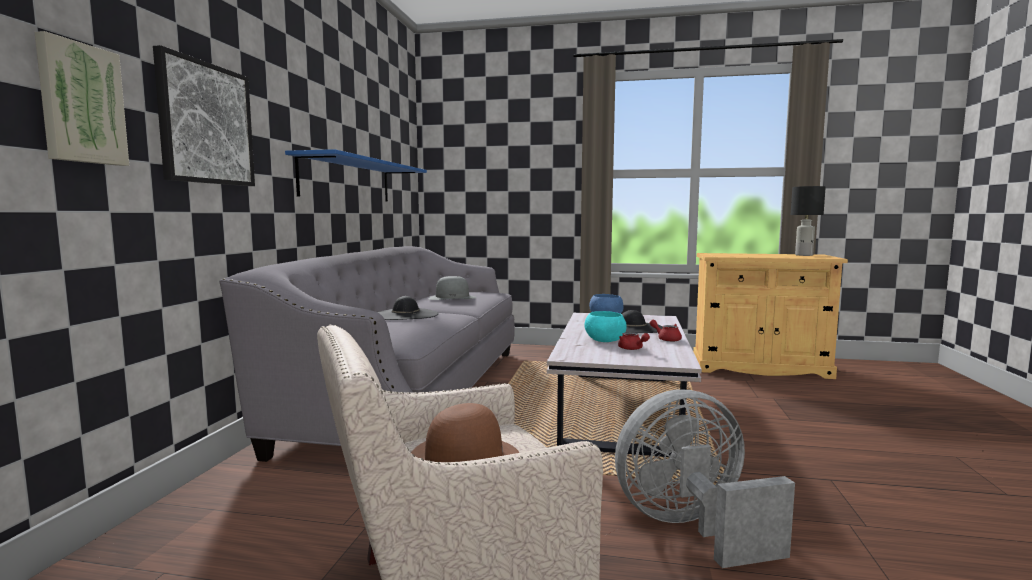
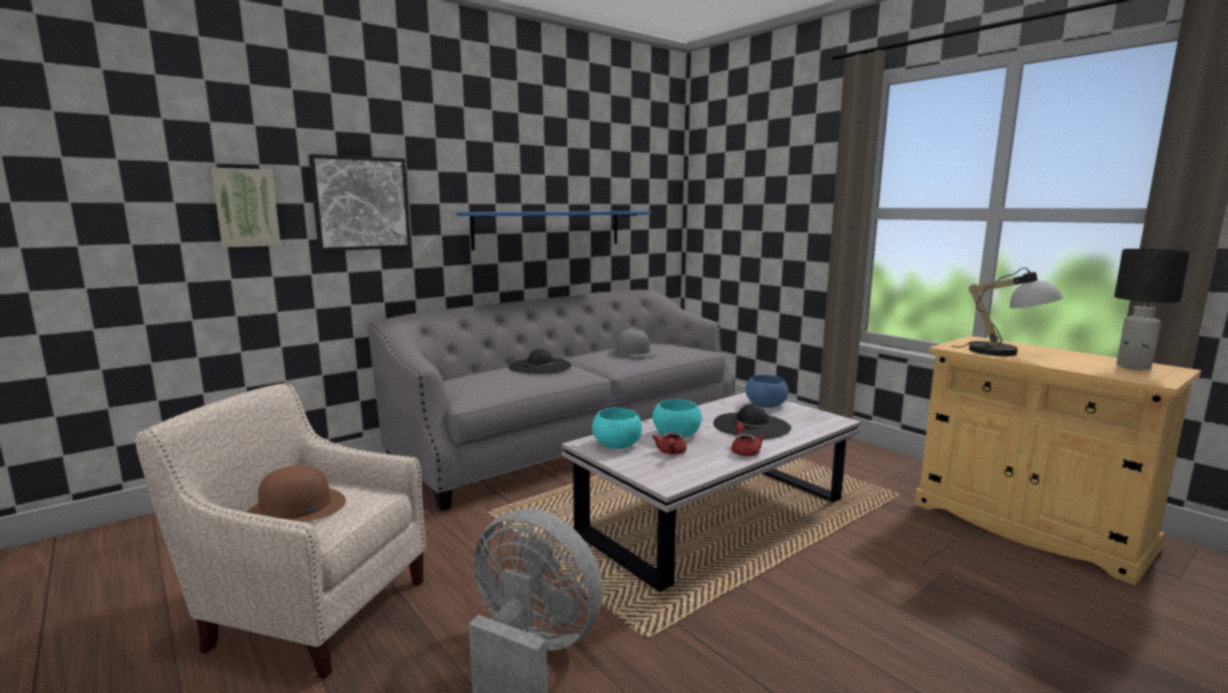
camera: 40 degrees right, 5 degrees up
(586, 353) = (617, 444): none -> turquoise bowl
(743, 255) = (1006, 353): none -> table lamp

